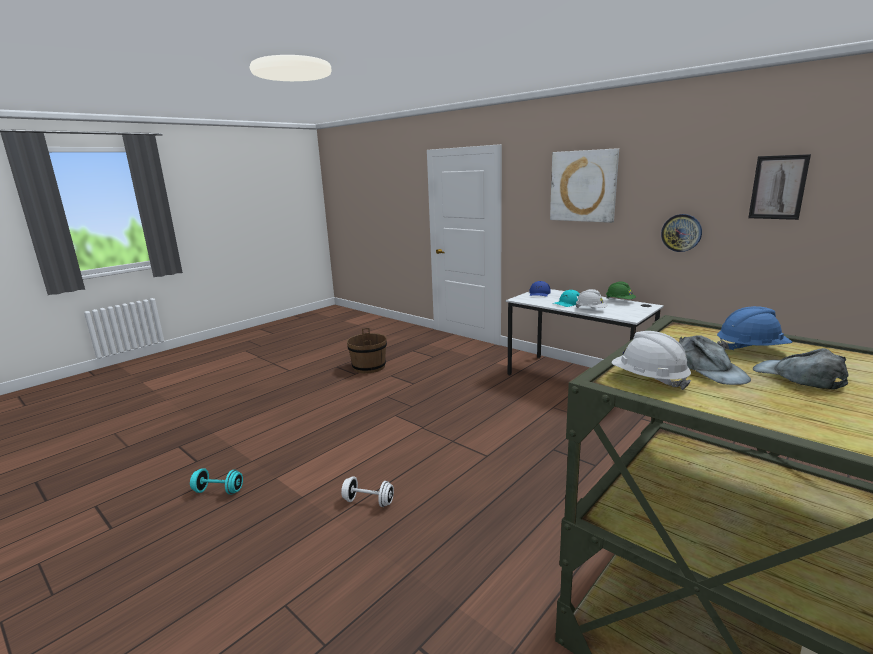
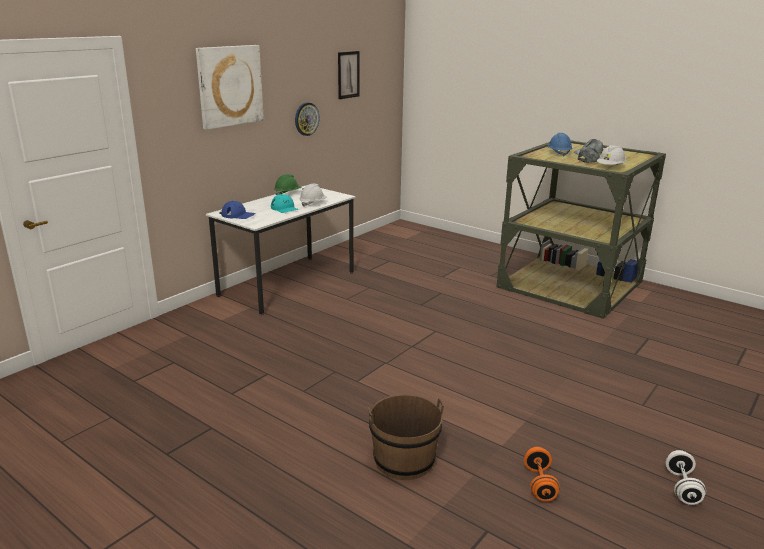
camera: 95 degrees left, 5 degrees up
(218, 491) = (539, 484): turquoise dumbbell -> orange dumbbell
(368, 501) = (518, 383): white dumbbell -> white dumbbell (682, 487)
(369, 367) = (187, 417): brown bucket -> brown bucket (404, 460)

